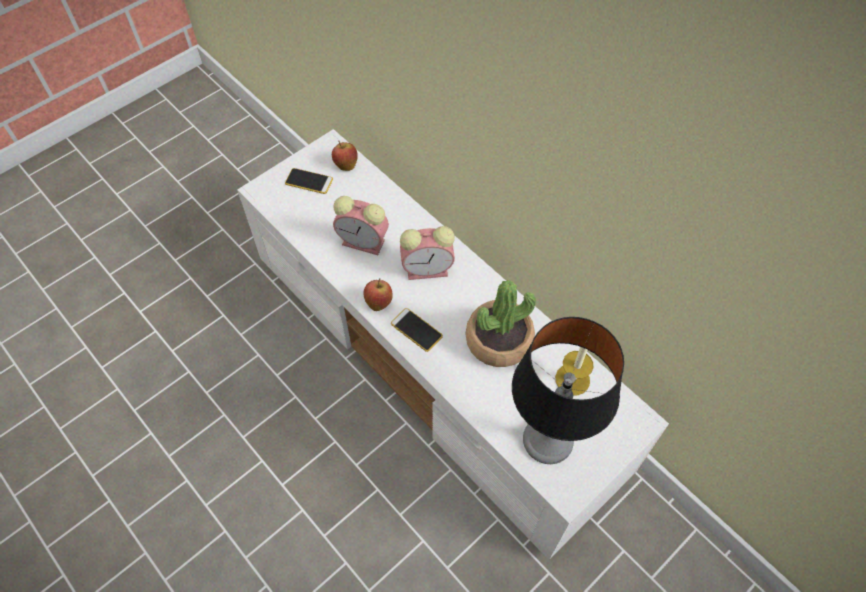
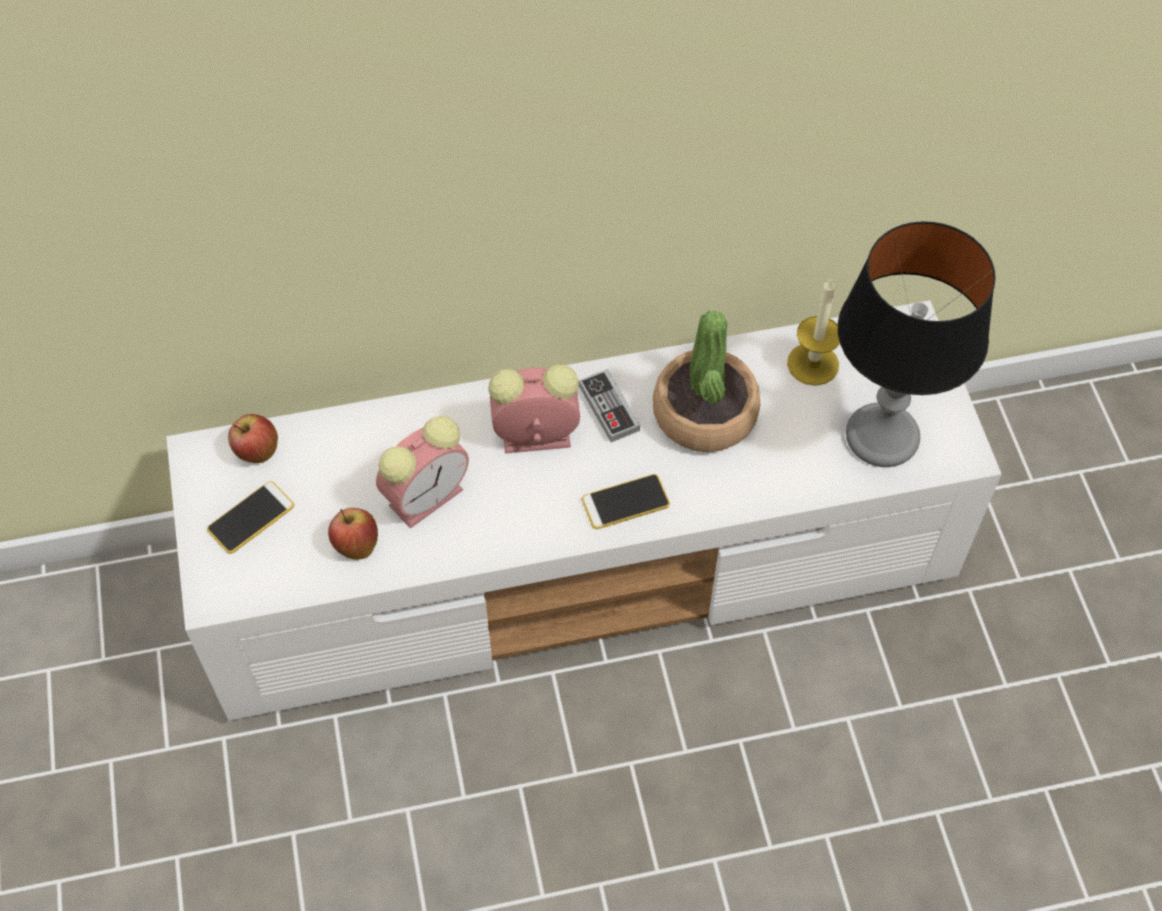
camera: 60 degrees left, 0 degrees up
(378, 302) = (548, 527): apple -> apple (356, 545)
(429, 269) = (533, 437): alarm clock -> alarm clock turned 120 degrees counterclockwise
(470, 293) = (609, 408): none -> game controller

